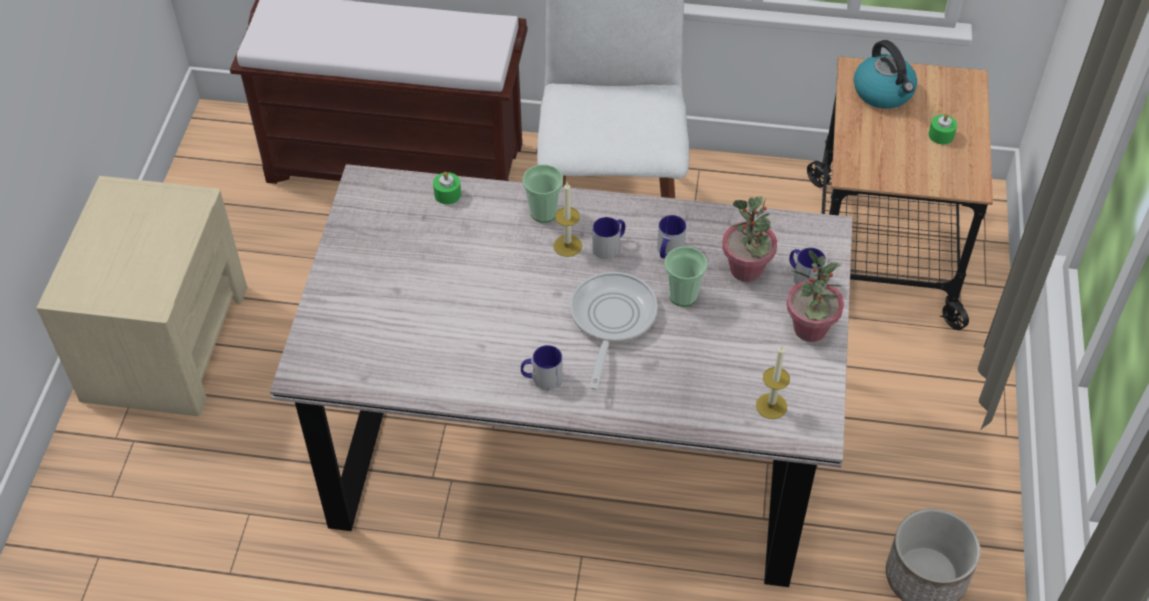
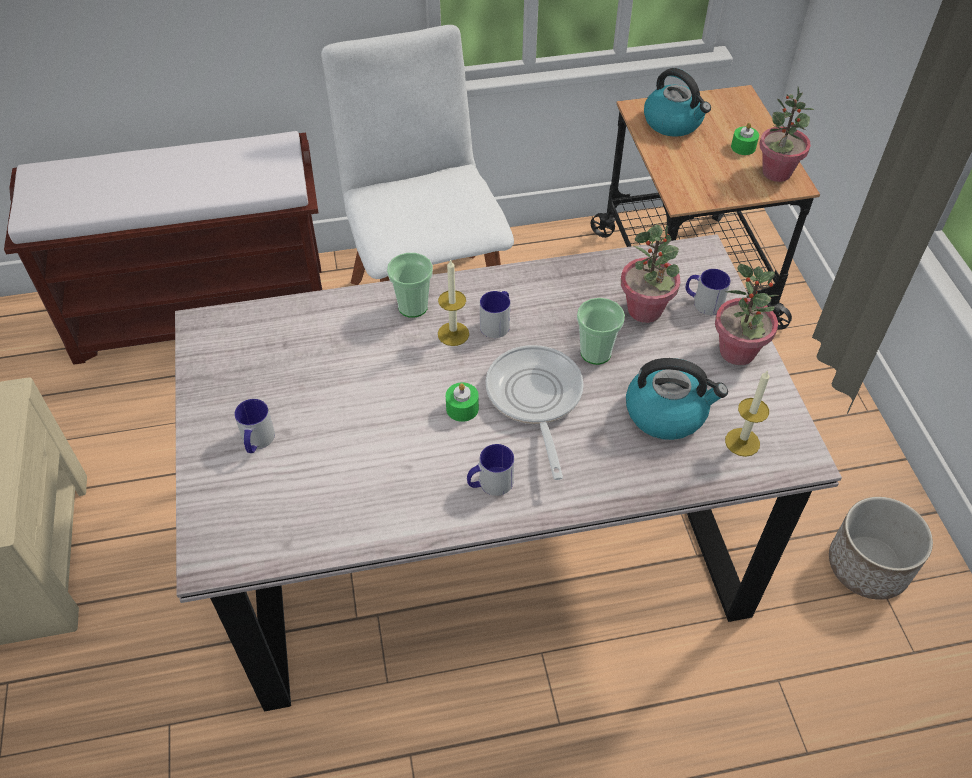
camera: 20 degrees left, 0 degrees up
(447, 194) = (301, 314): green candle -> green candle (462, 408)
(668, 251) = (559, 312): mug -> mug (257, 441)
(719, 363) = (667, 413): none -> kettle
(960, 169) = (776, 172): none -> potted plant

